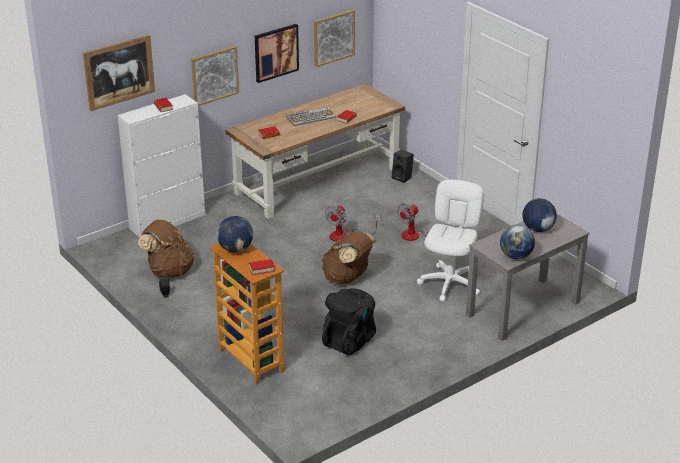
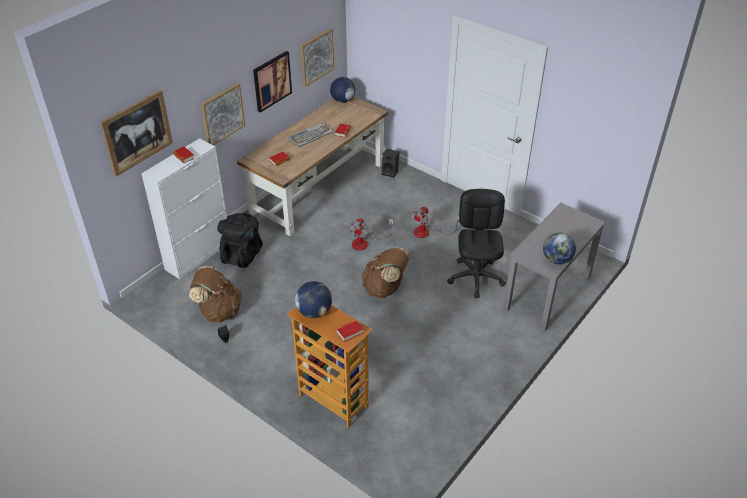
camera: 15 degrees left, 10 degrees up
(350, 340) = (414, 358): black backpack -> black backpack (242, 254)
(450, 284) = (476, 277): white office chair -> black office chair
(537, 229) = (561, 226): globe -> globe (342, 100)

